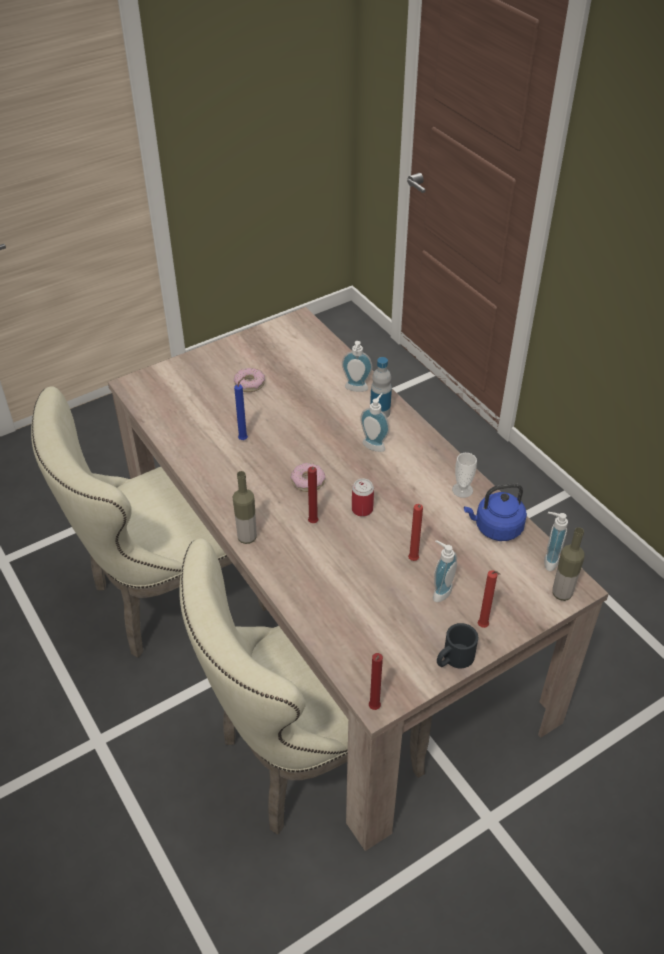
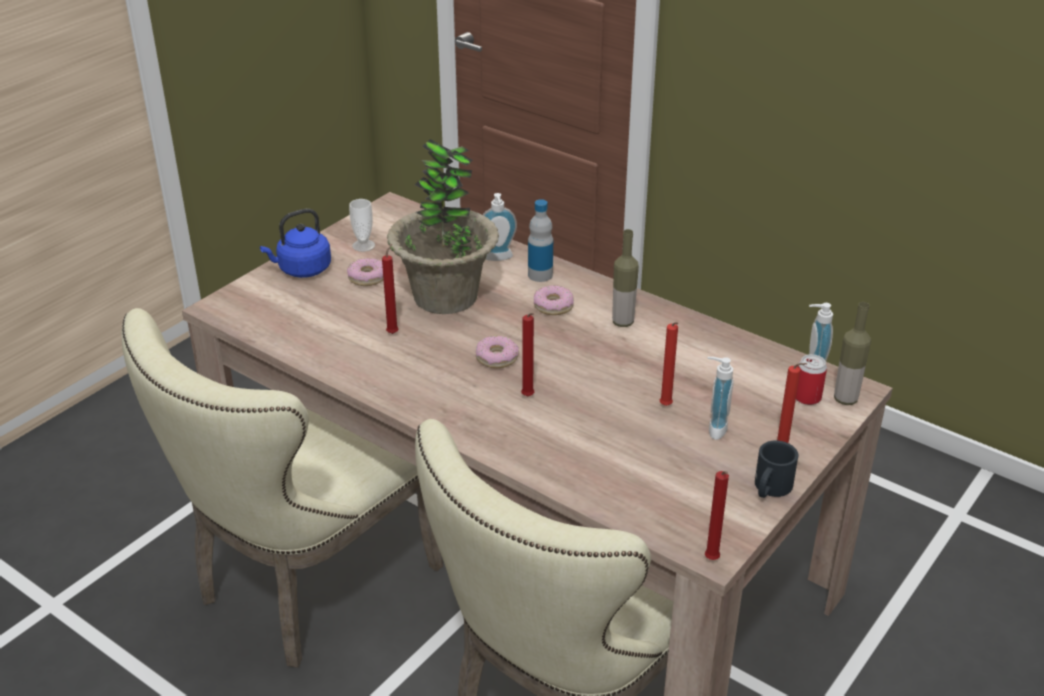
camera: 20 degrees left, 10 degrees down
(244, 439) = (393, 332): blue candle -> red candle
(247, 537) = (457, 429): bottle -> bottle (623, 322)
(298, 415) = (445, 297): none -> potted plant
(362, 509) = (577, 371): can -> can (807, 397)
(375, 444) = (553, 306): soap dispenser -> donut
(462, 490) = (678, 328): cup -> cup (363, 245)
(495, 528) = (737, 355): blue kettle -> blue kettle (302, 270)

